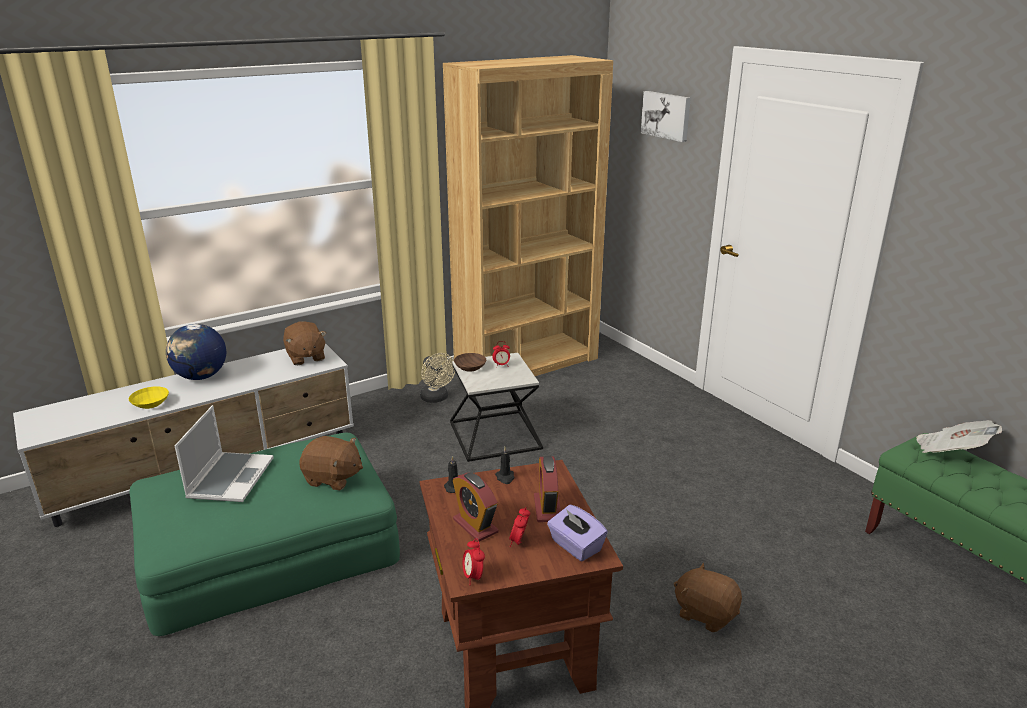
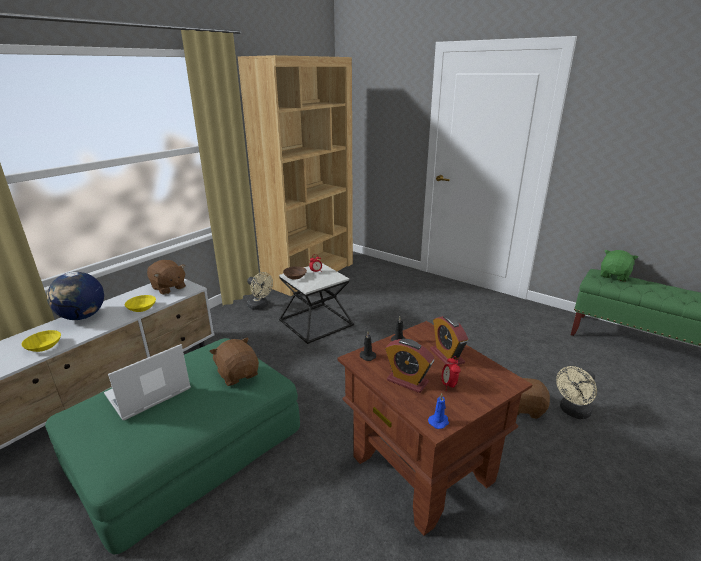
camera: 20 degrees left, 0 degrees up
(230, 478) = (148, 393): laptop -> laptop turned 120 degrees counterclockwise
(264, 378) = (141, 308): none -> yellow bowl
(333, 478) = (238, 374): brown plush toy -> brown plush toy turned 120 degrees counterclockwise
(473, 577) = (439, 421): alarm clock -> blue candle
(575, 546) = (489, 378): purple tissue box -> none
(666, 115) = (386, 95): picture -> none
(775, 638) = (572, 411): none -> beige fan
(951, 452) = (614, 276): newspaper -> green plush toy

